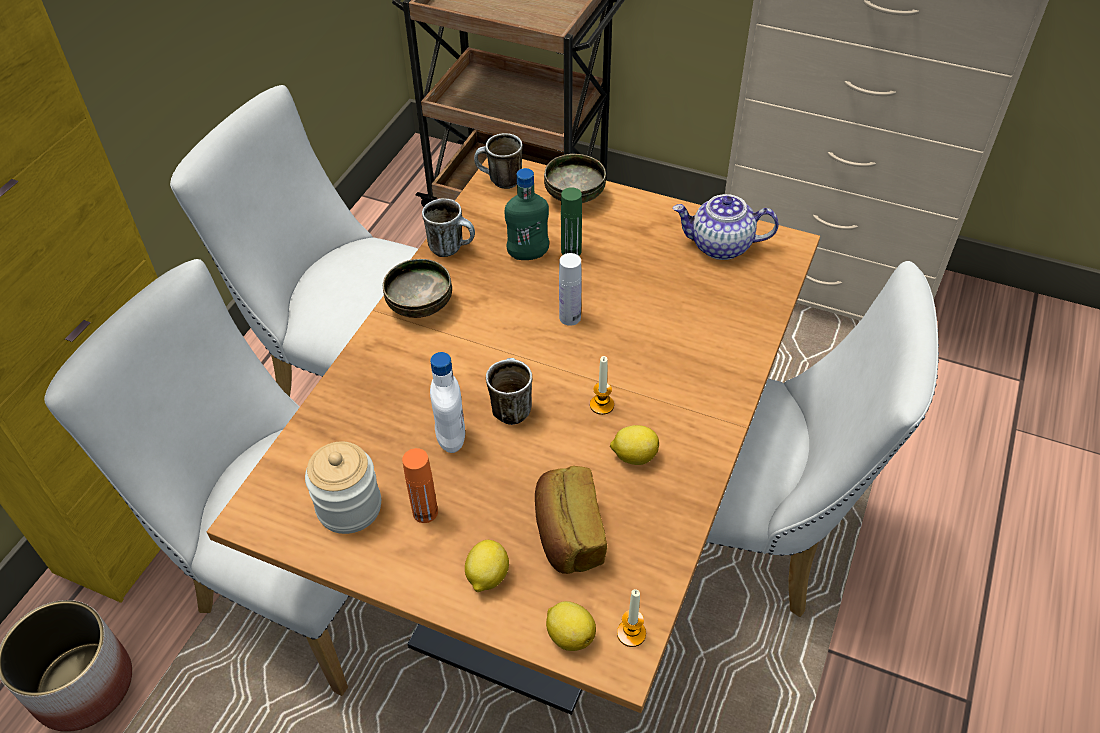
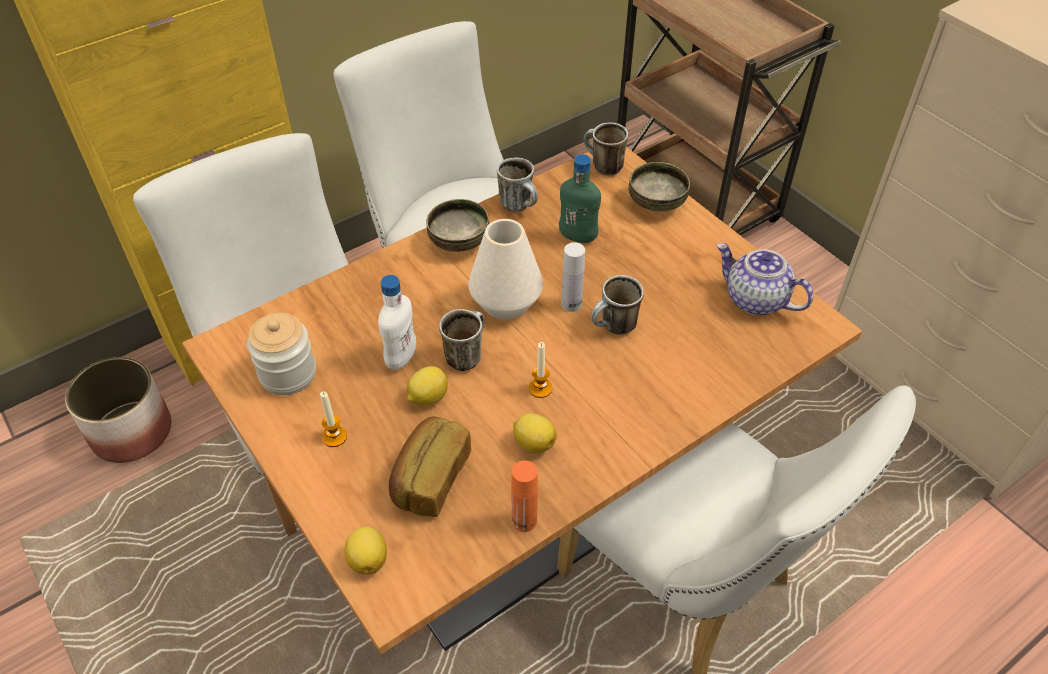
camera: 30 degrees right, 0 degrees up
(425, 512) = (337, 405): orange bottle -> orange bottle (524, 521)
(487, 577) = (343, 479): lemon -> lemon (427, 397)
(510, 343) = (506, 303): none -> white vase
(571, 251) = (616, 249): green bottle -> none
(624, 322) = (614, 328): none -> mug
(631, 633) = (416, 585): candle -> candle (334, 437)

